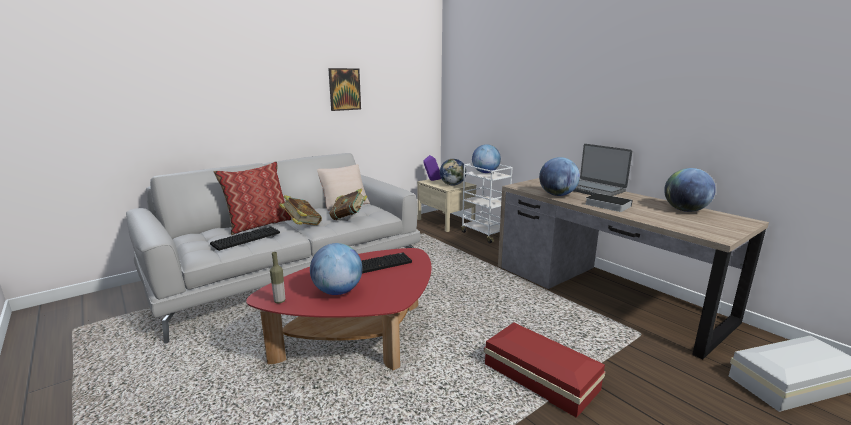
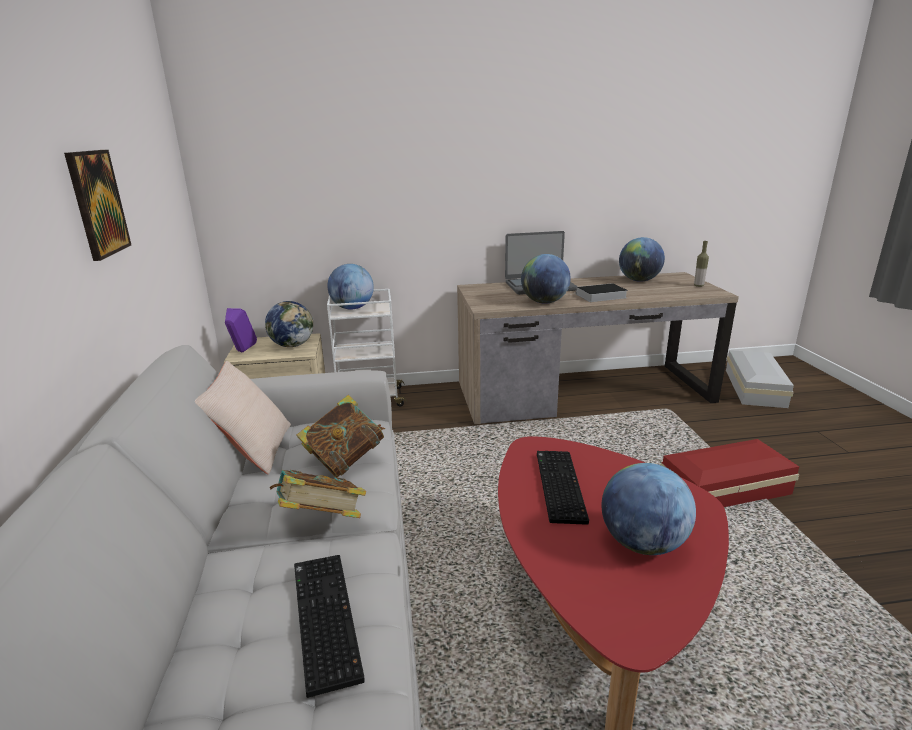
camera: 60 degrees left, 5 degrees up
(258, 225) = (233, 587): pillow -> none
(279, 301) = (657, 619): bottle -> bottle (698, 285)

